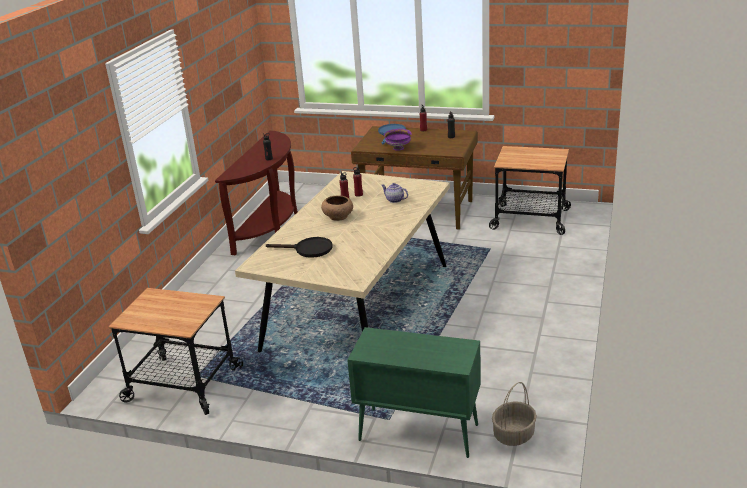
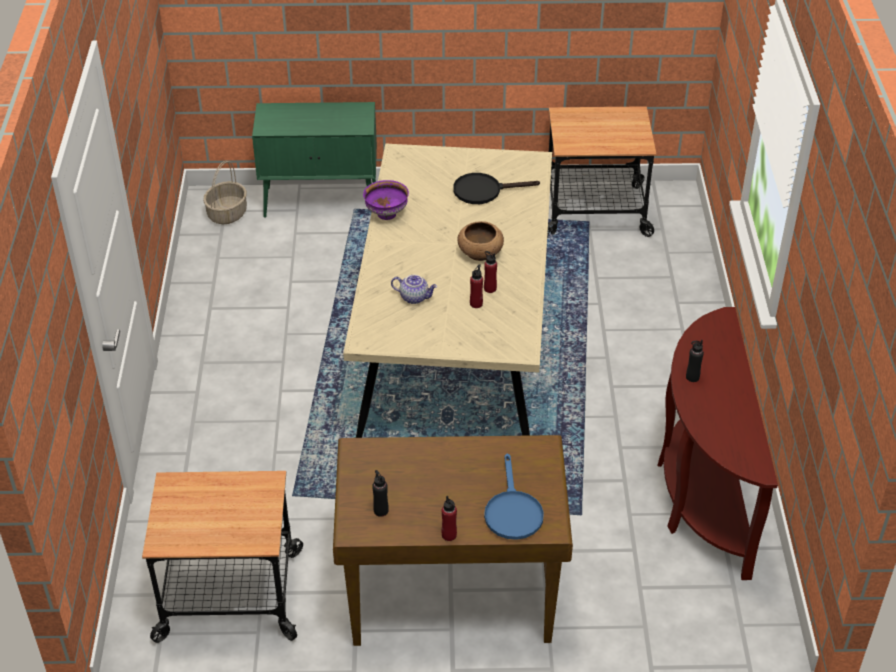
camera: 160 degrees right, 15 degrees up
(398, 148) = (471, 452): purple bowl -> purple bowl (386, 214)

